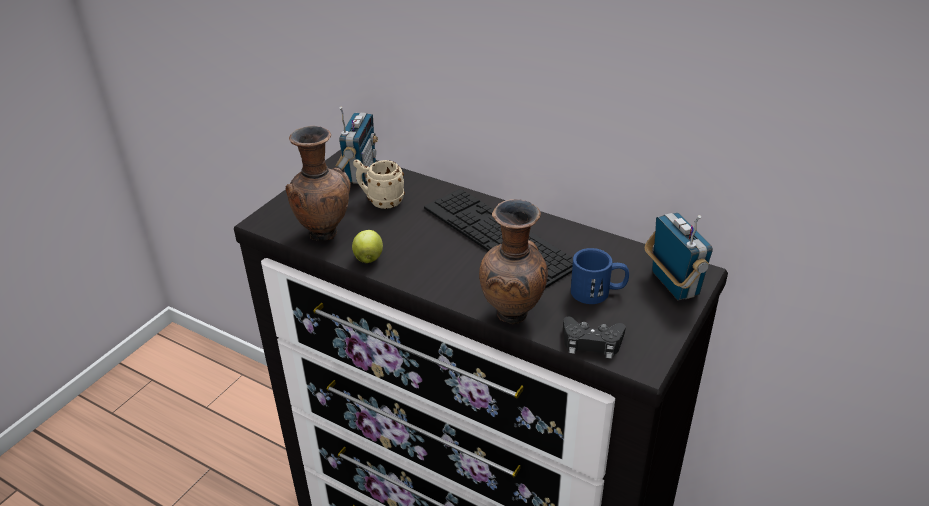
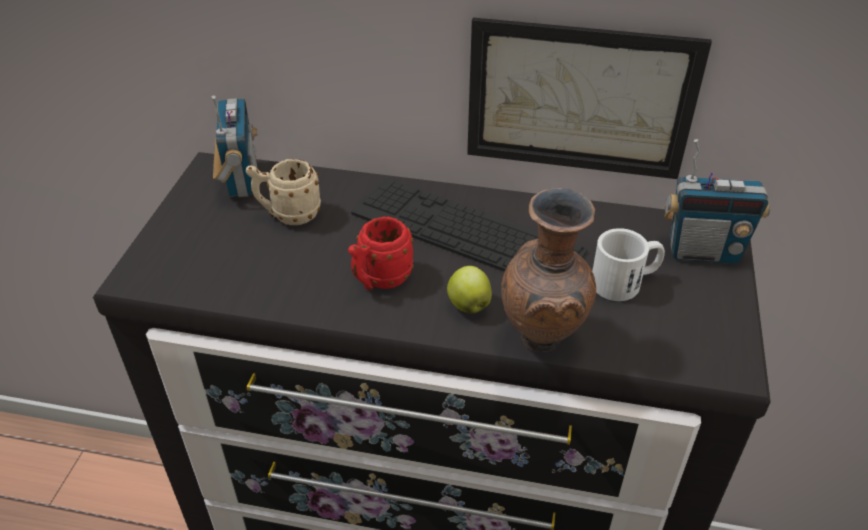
camera: 20 degrees left, 5 degrees up
(324, 233) = (232, 276): brown vase -> none
(368, 258) = (312, 301): apple -> apple (468, 304)
(420, 255) = (380, 280): none -> red mug
(592, 342) = (656, 352): black game controller -> none
(598, 292) = (625, 281): blue mug -> white mug
(601, 150) = (579, 99): none -> picture
(673, 284) = (703, 252): radio -> radio turned 135 degrees clockwise

